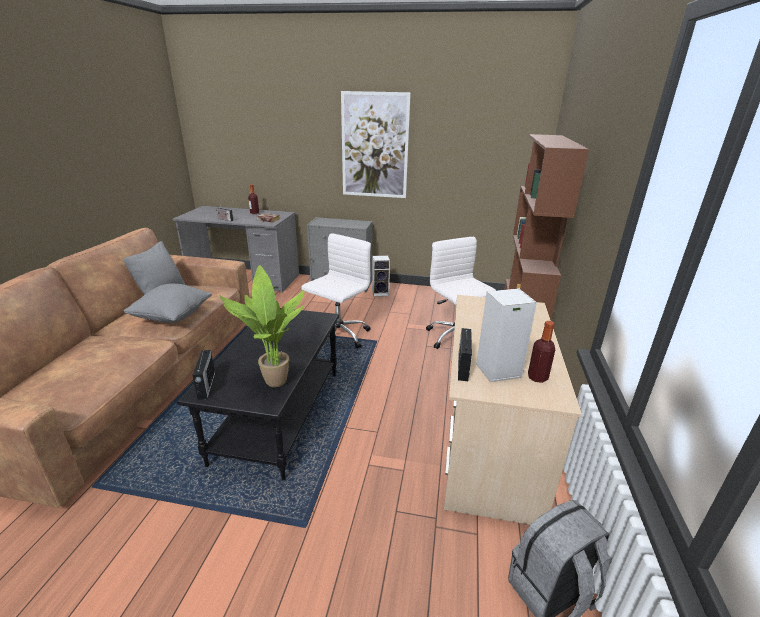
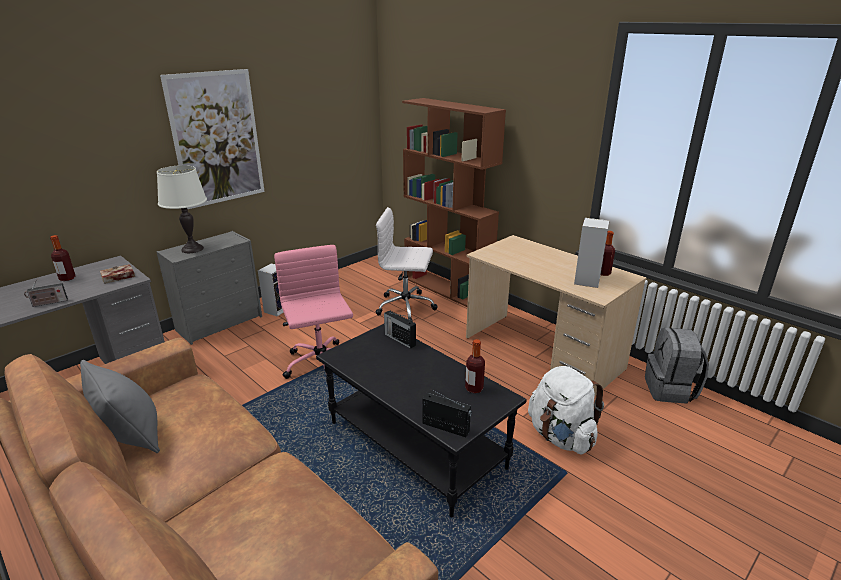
camera: 55 degrees left, 0 degrees up
(173, 317) = (226, 435): grey pillow -> none
(272, 382) = (474, 388): potted plant -> bottle
(331, 222) = (192, 249): none -> white table lamp
(337, 335) = (321, 364): white office chair -> pink office chair
(359, 504) = (561, 436): none -> white backpack
(463, 366) = (573, 289): radio -> radio (399, 339)

